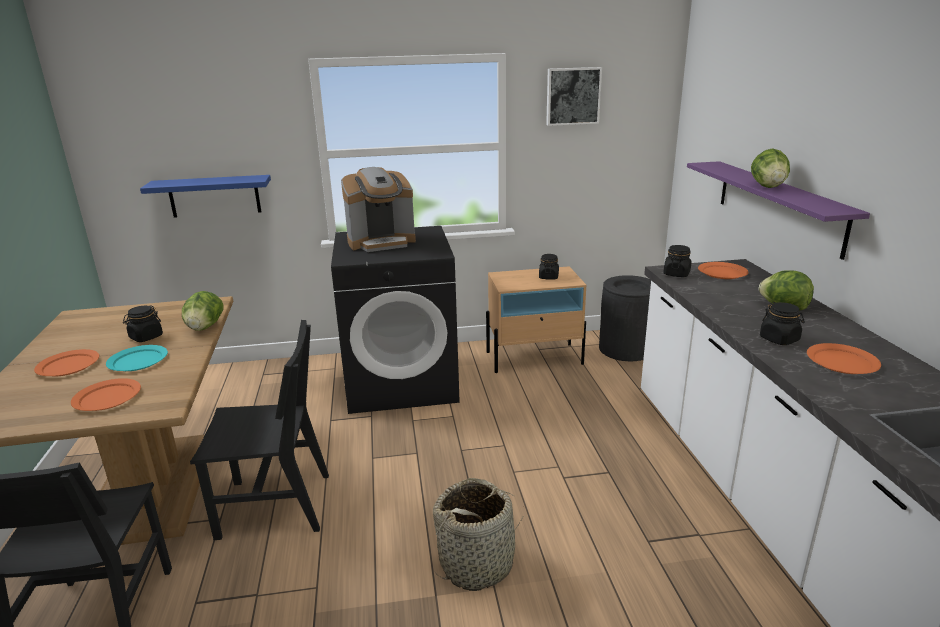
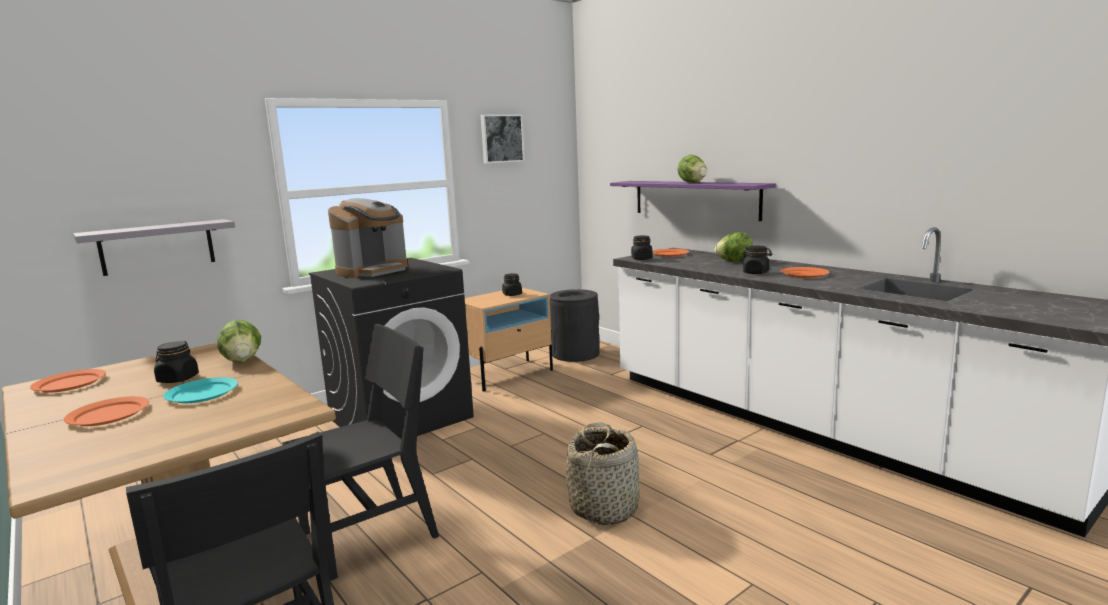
camera: 30 degrees left, 10 degrees down
(107, 398) = (214, 420): orange plate -> orange plate (69, 384)
(214, 196) = (157, 247): blue shelf -> grey shelf

